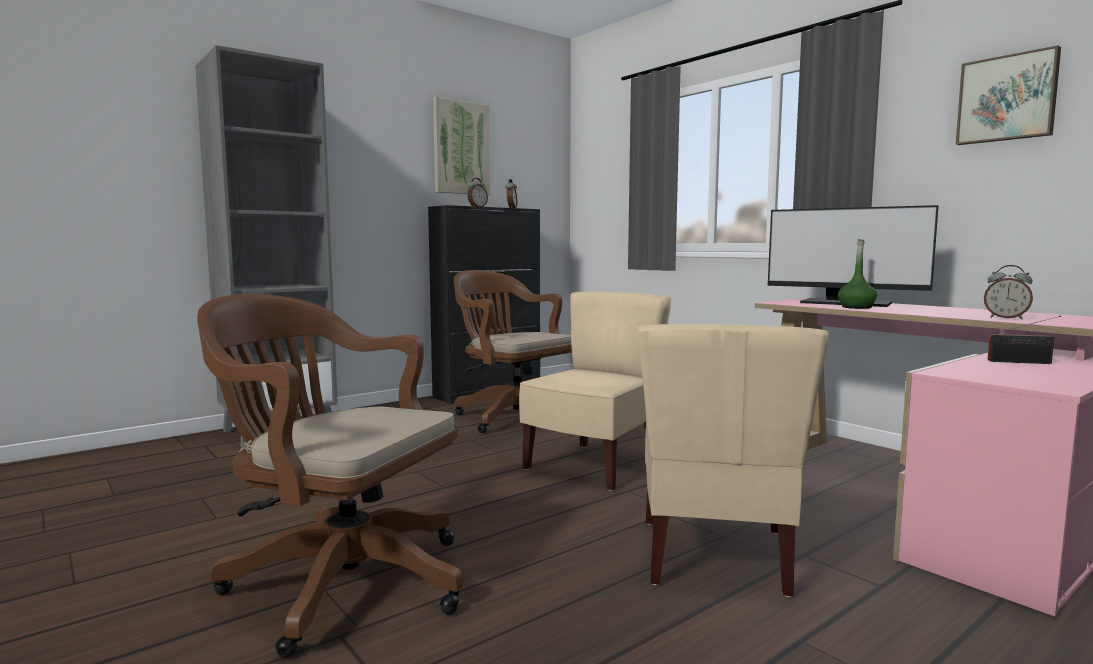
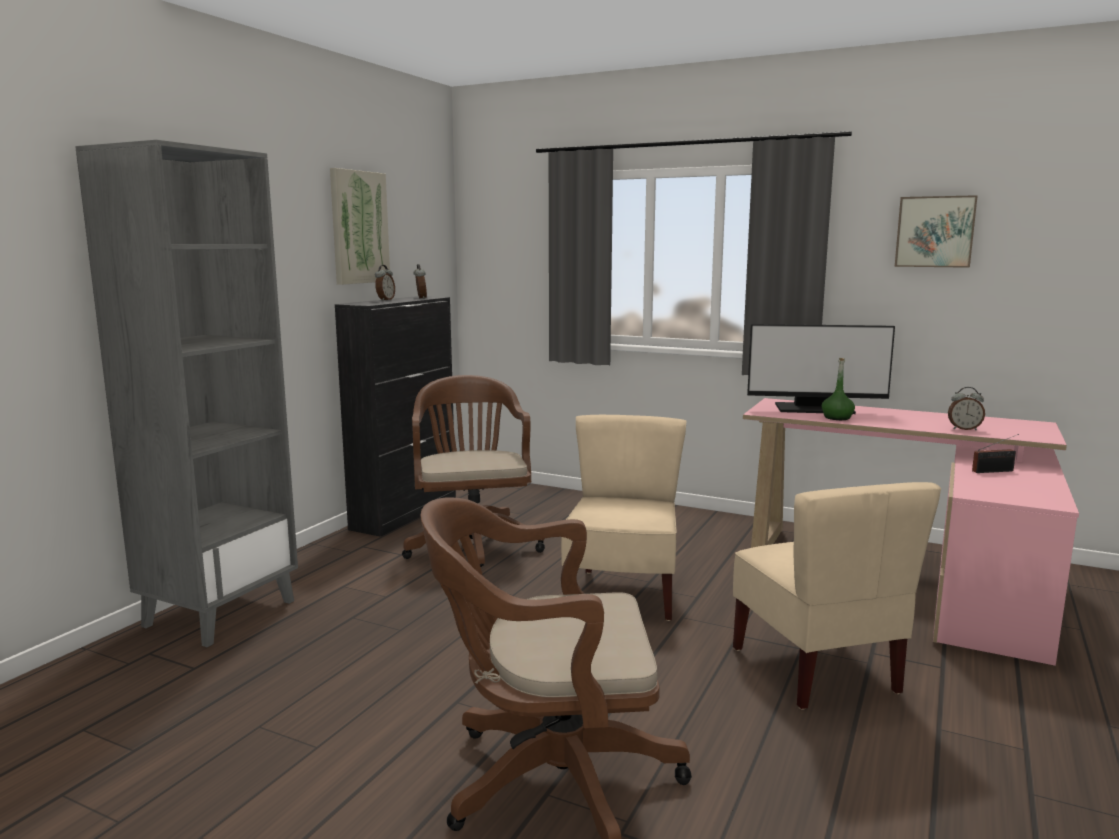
camera: 25 degrees left, 5 degrees up
(512, 416) = (473, 544): brown office chair -> brown office chair turned 60 degrees clockwise

